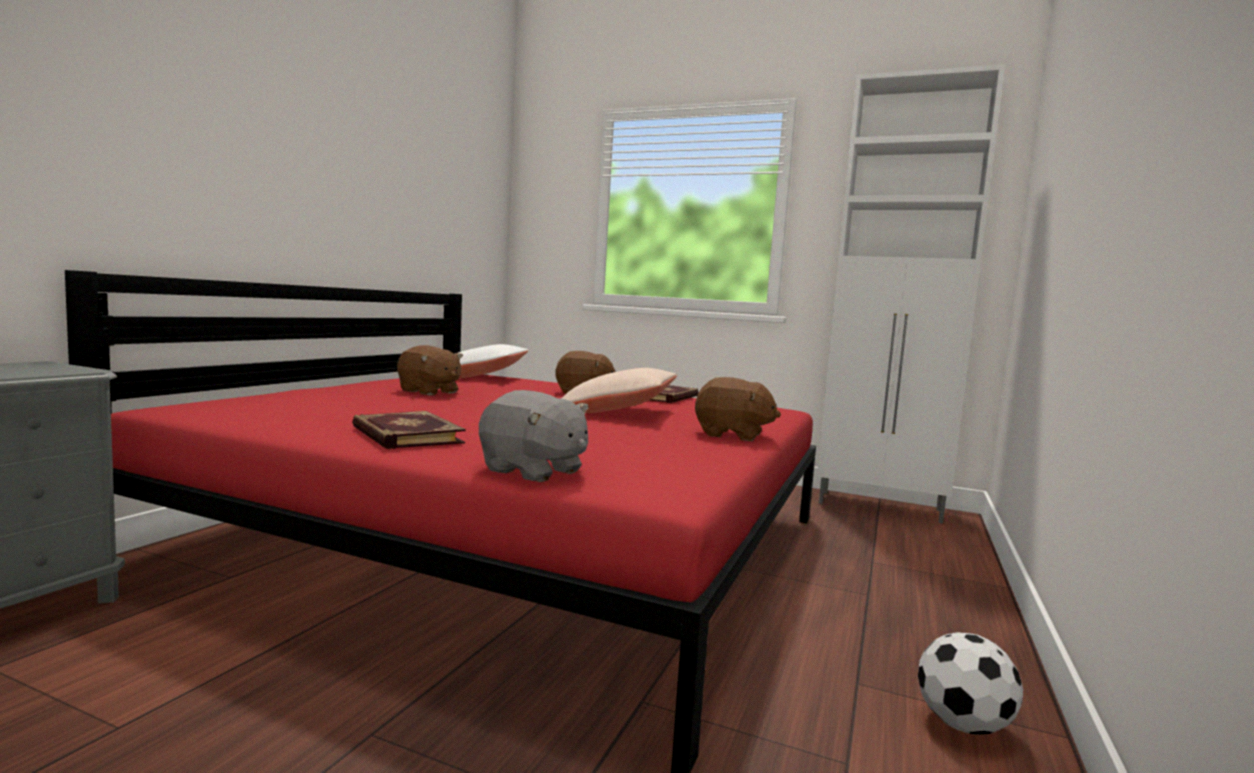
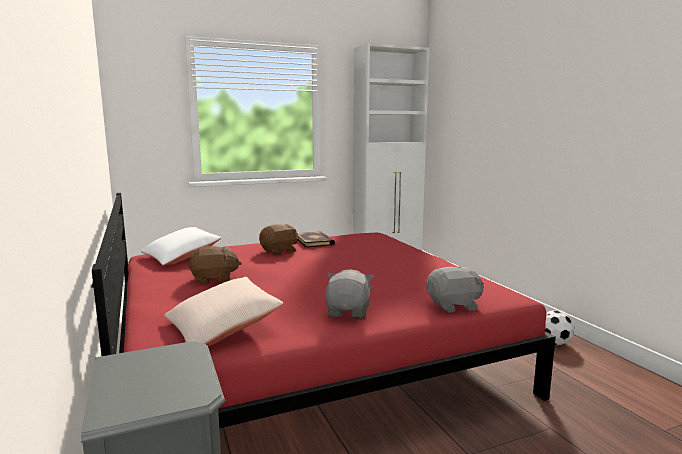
camera: 45 degrees left, 5 degrees up
(405, 435) = (349, 312): book -> grey plush toy
(617, 411) = (339, 259): beige pillow -> beige pillow (222, 328)
(732, 435) = (418, 258): brown plush toy -> none

